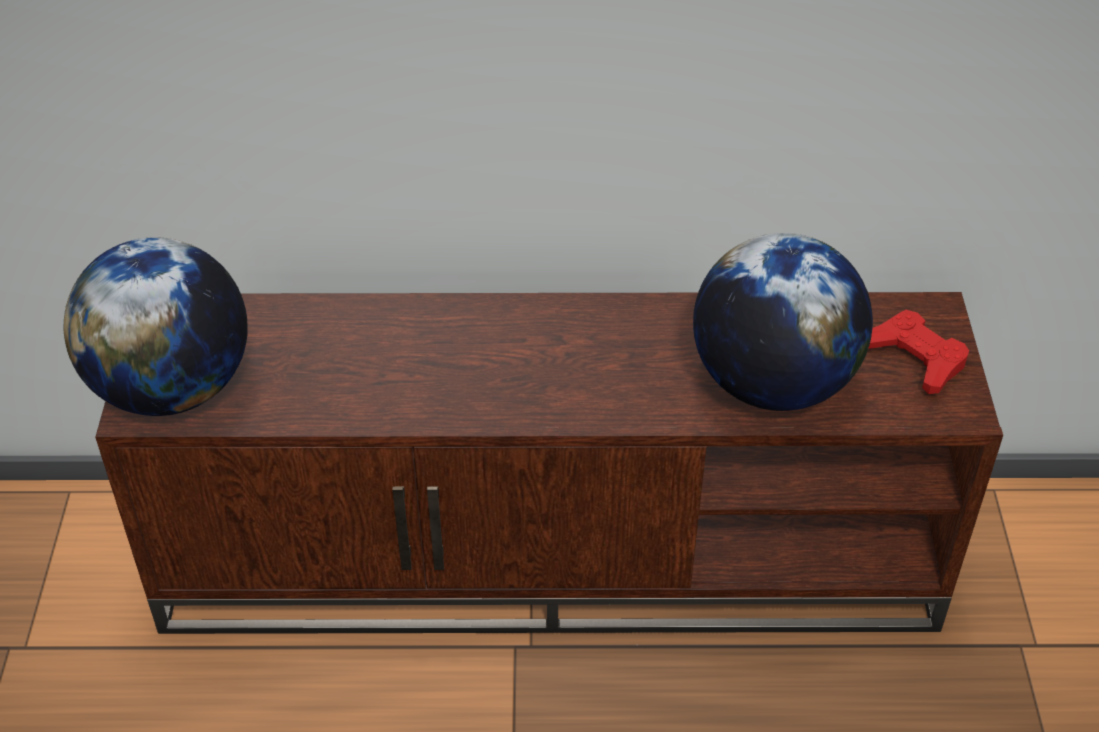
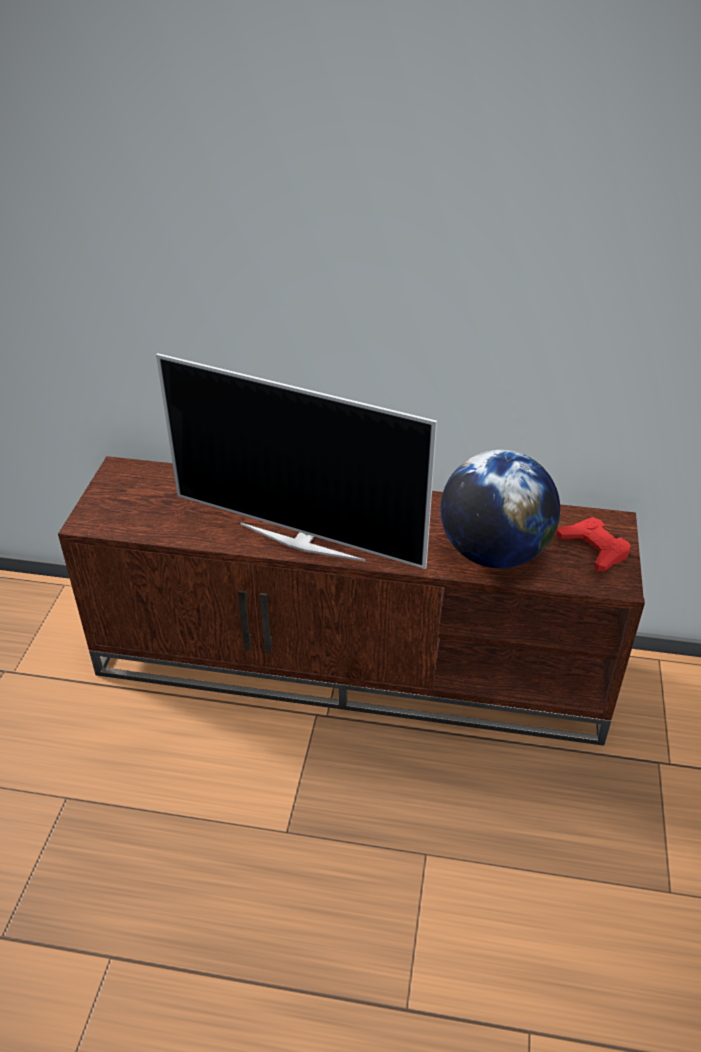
camera: 10 degrees right, 5 degrees down
(173, 388) = (112, 511): globe -> none
(483, 400) = (302, 541): none -> television

